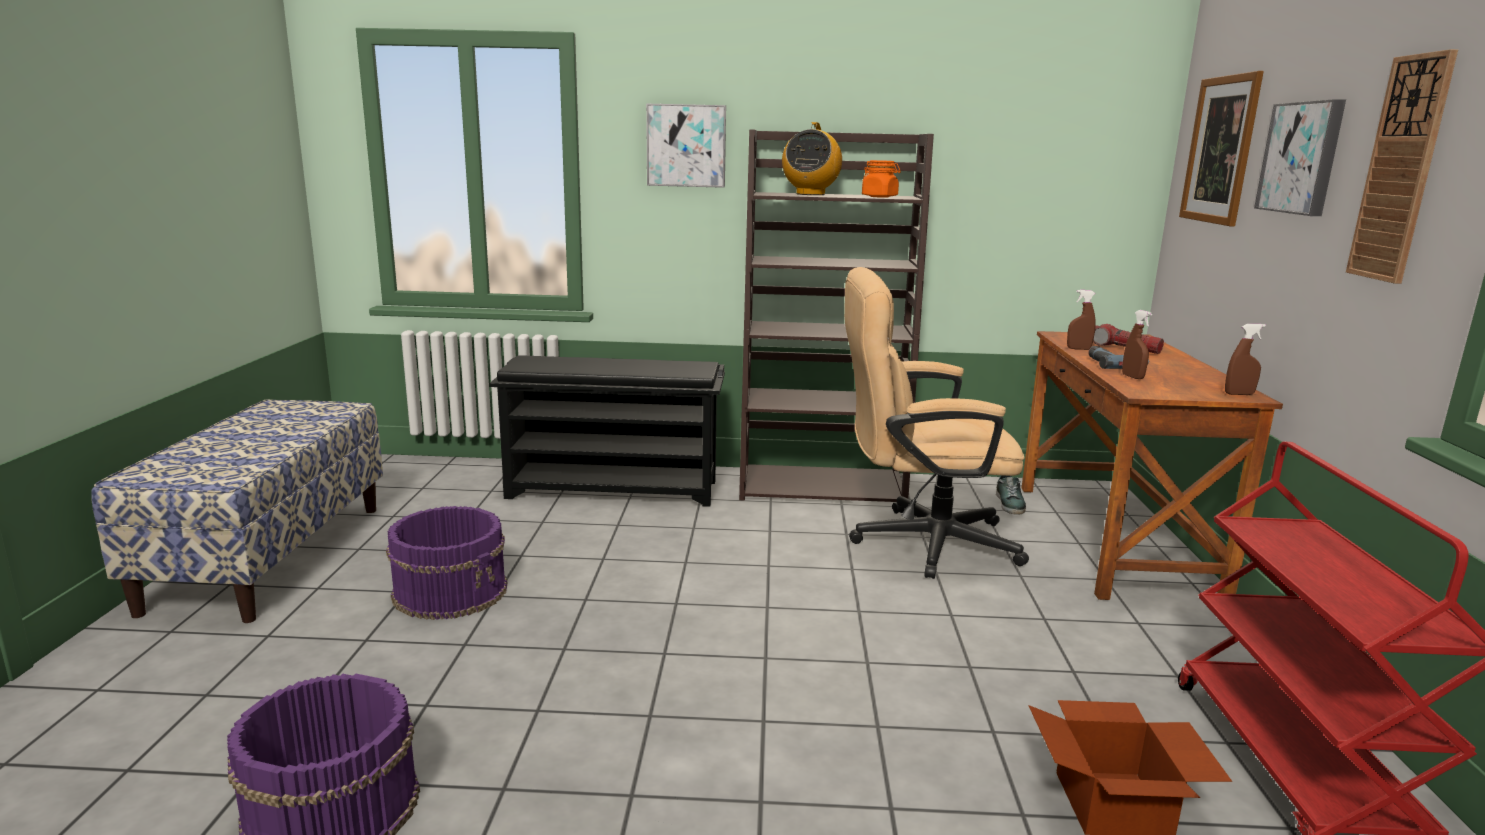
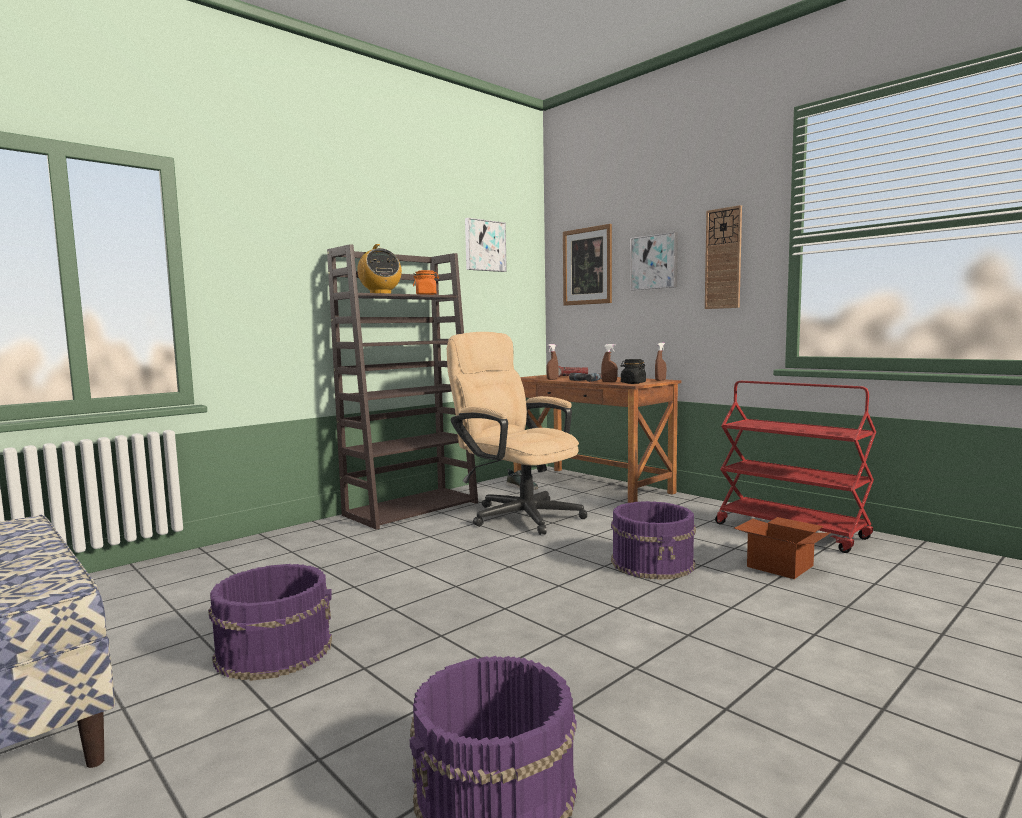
camera: 45 degrees left, 10 degrees down
(615, 489) = (270, 552): black shoe rack -> none
(686, 145) = (277, 259): picture -> picture (484, 246)
(919, 542) = (517, 514): beige office chair -> beige office chair turned 90 degrees clockwise
(934, 692) = (653, 563): none -> purple bucket
(1154, 390) = (633, 383): none -> black jar

